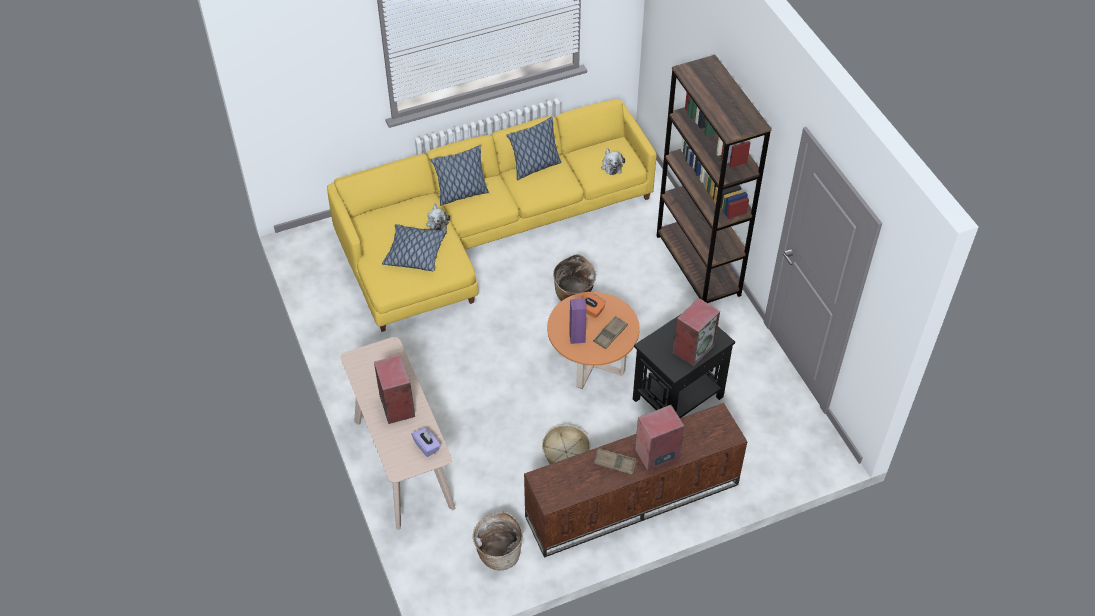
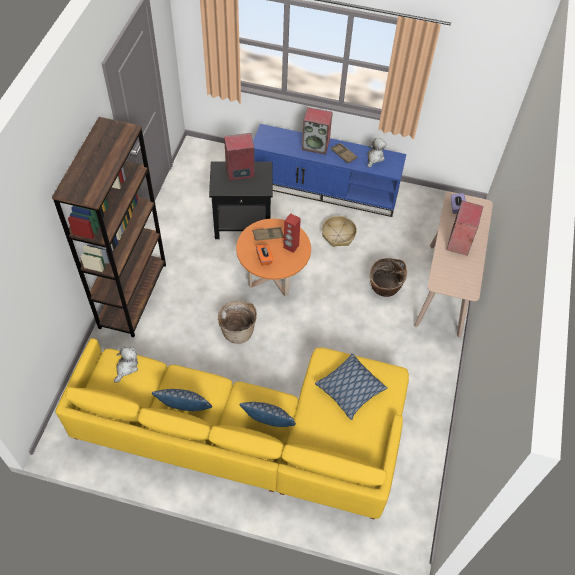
camera: 145 degrees left, 5 degrees up
(437, 222) = (310, 409): plush toy -> plush toy (374, 157)
(498, 552) = (421, 208): basket -> basket (384, 288)
(577, 337) = (291, 246): purple speaker -> red speaker
(631, 502) = (325, 188): brown tv stand -> blue tv stand

